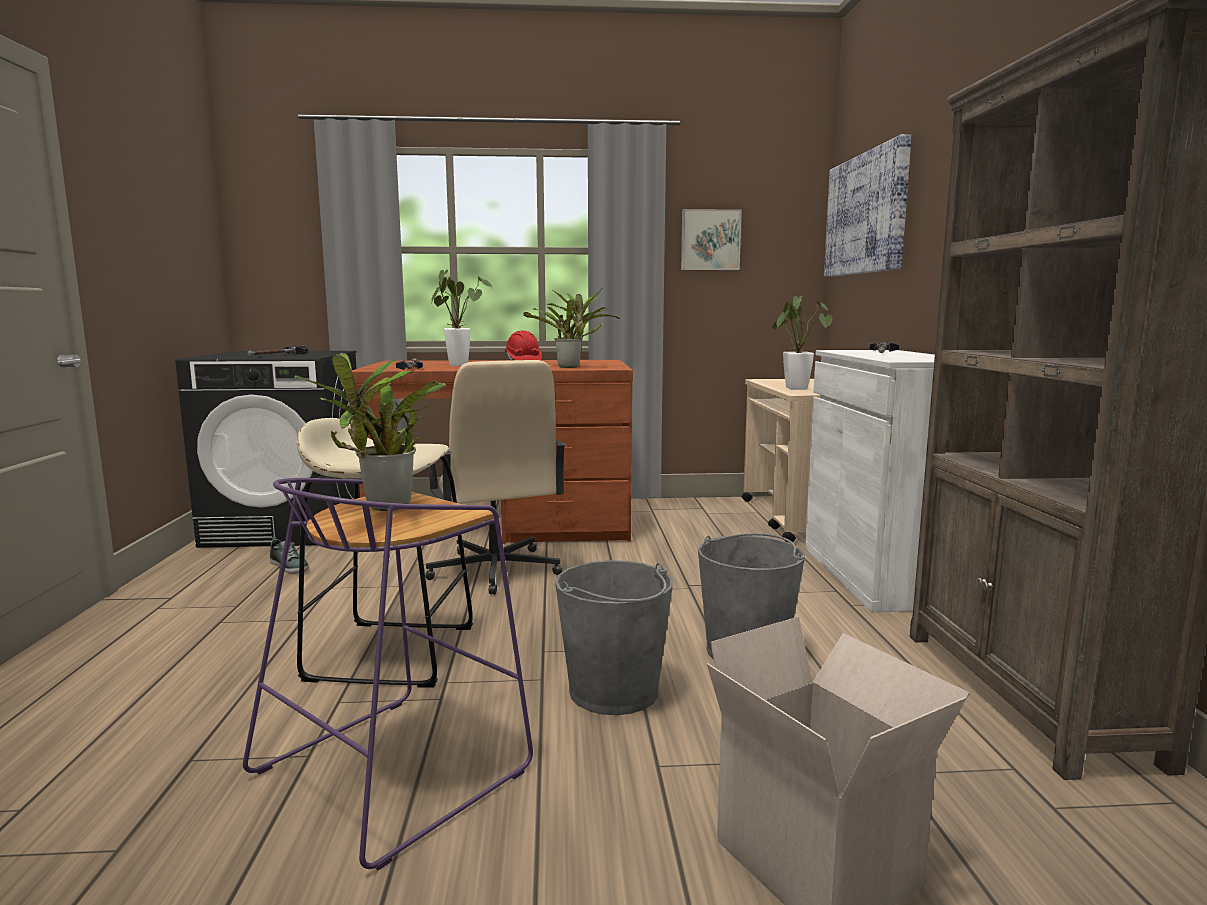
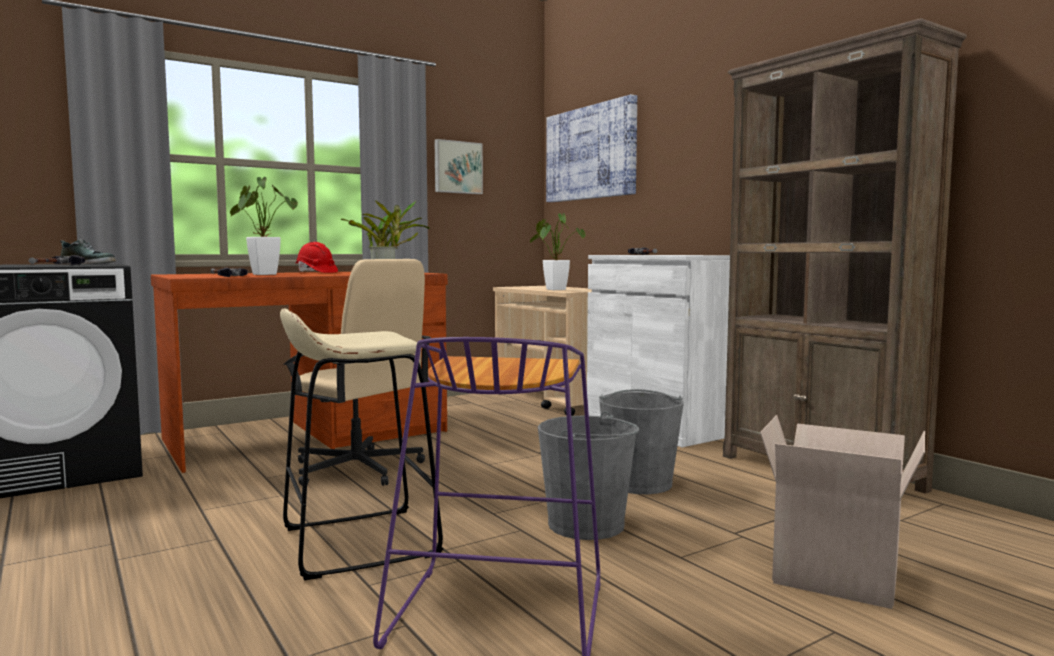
camera: 30 degrees left, 5 degrees down
(289, 566) = (119, 501): shoe -> shoe (88, 263)
(384, 508) = (486, 365): potted plant -> none

